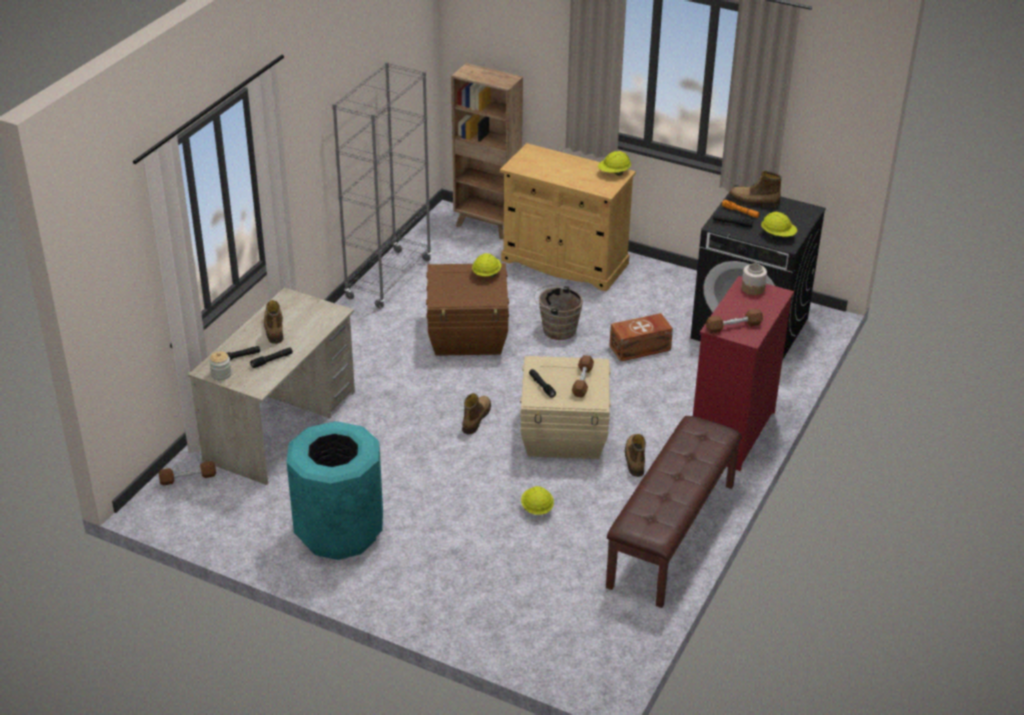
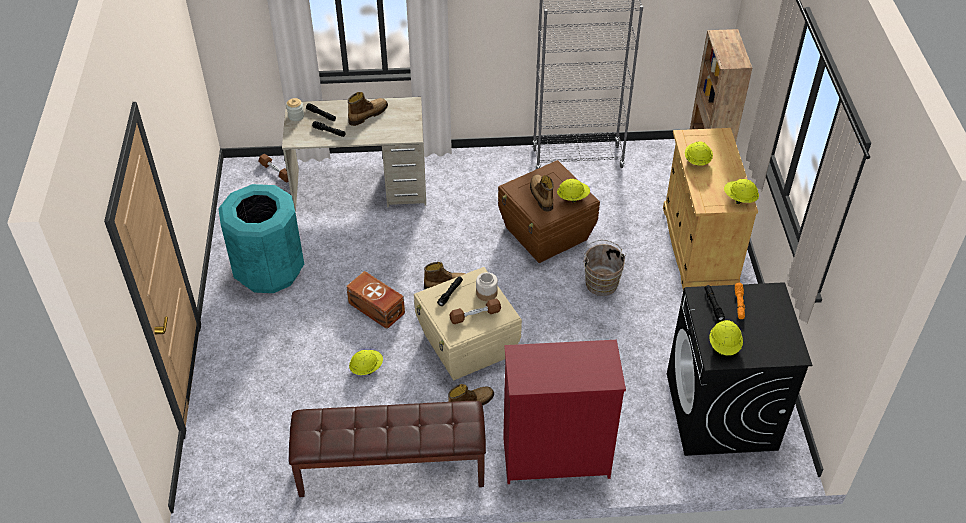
camera: 60 degrees right, 10 degrees up
(550, 173) = (697, 160): none -> yellow hard hat
(641, 348) = (622, 346): brown storage box -> brown storage box (376, 309)
(733, 327) = (530, 365): brown dumbbell -> none
(753, 202) = (766, 306): boot -> boot (540, 196)
(753, 288) = (604, 357): jar -> jar (487, 293)

